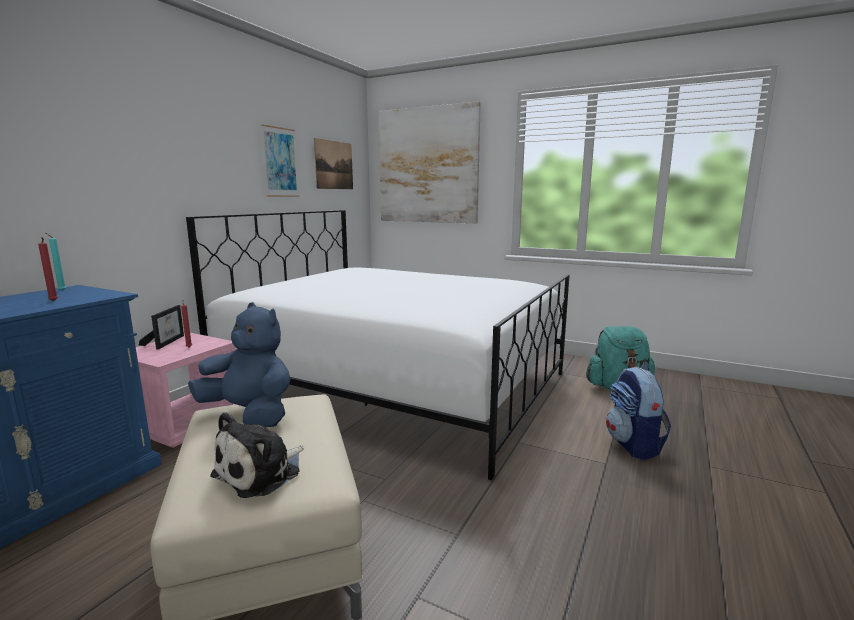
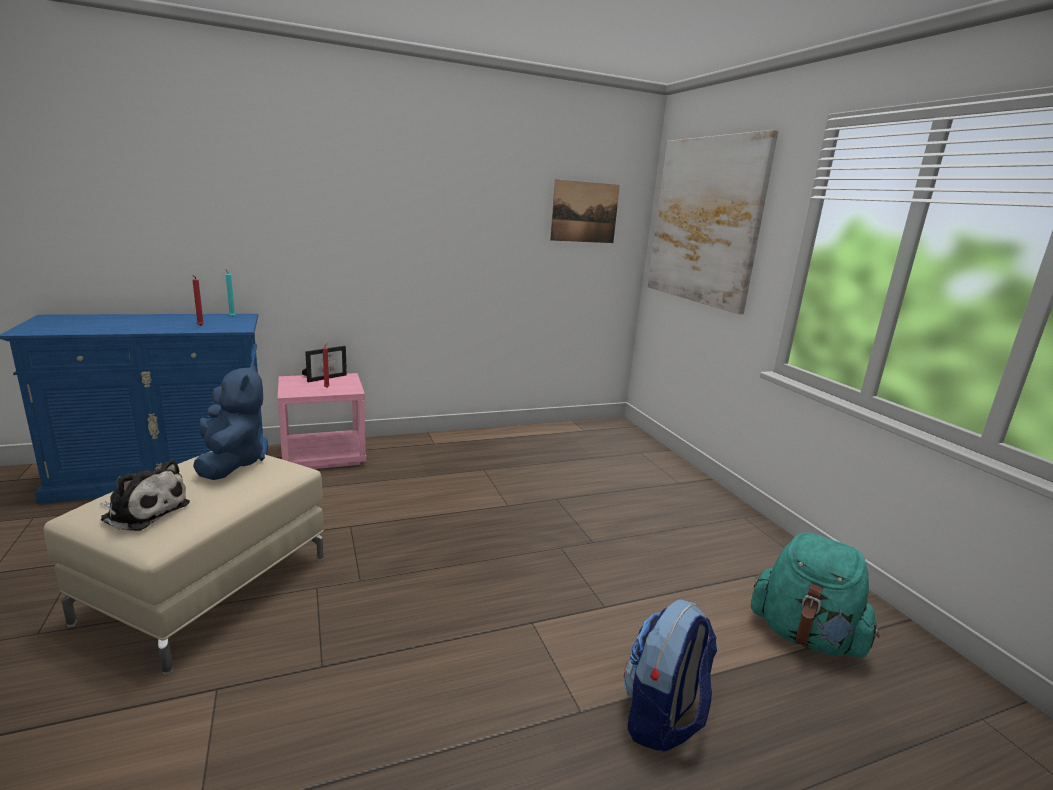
camera: 40 degrees right, 5 degrees up
(261, 472) = (143, 511): plush toy -> plush toy turned 150 degrees counterclockwise
(280, 162) = (498, 209): picture -> none
(395, 384) = (527, 494): white bed -> none

